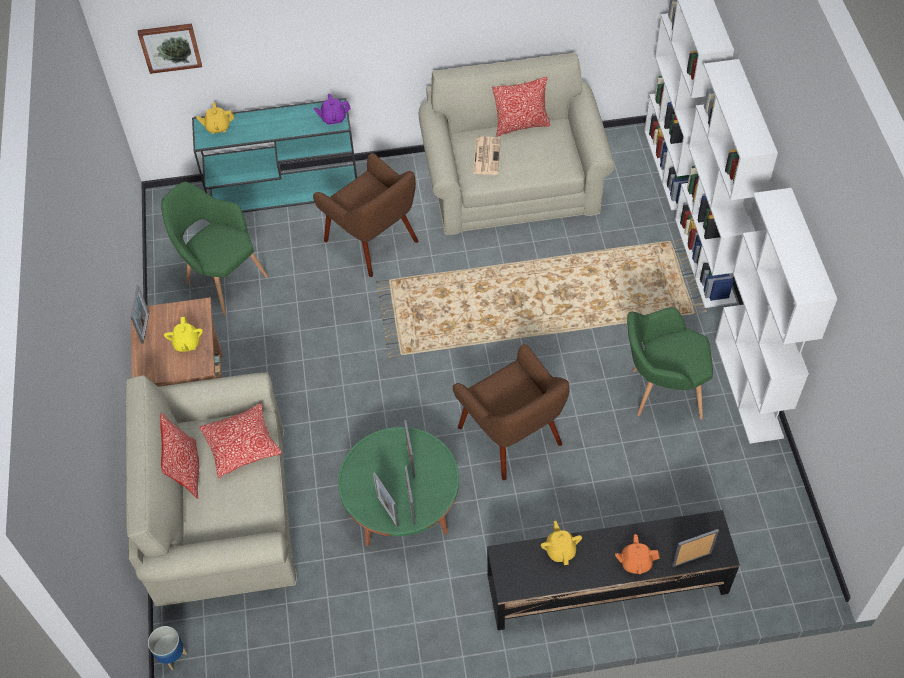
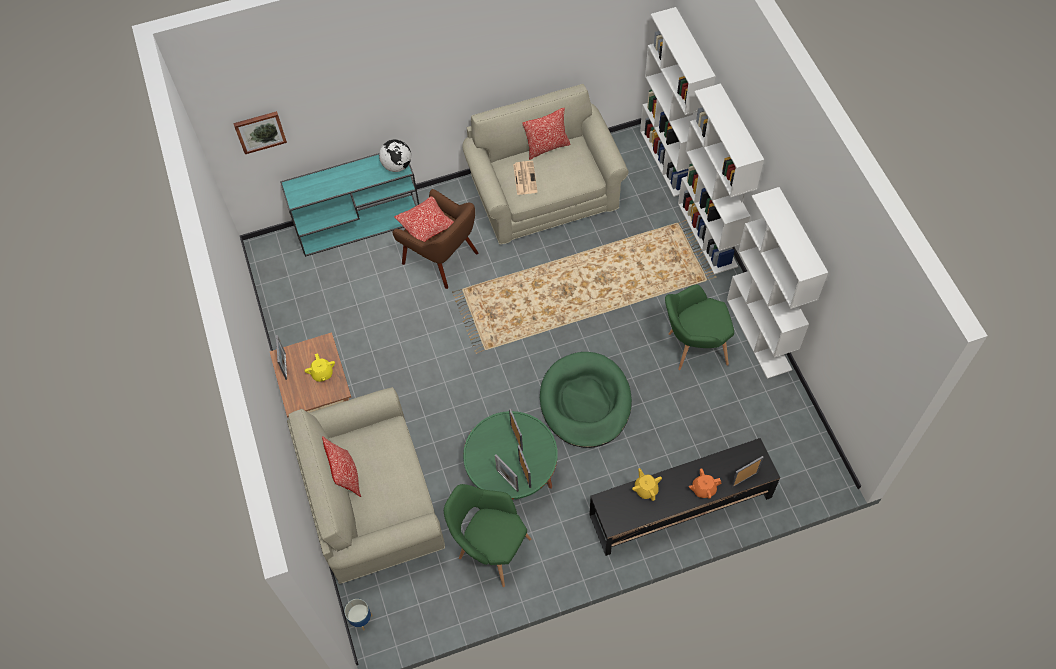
camera: 10 degrees left, 5 degrees up
(218, 127) = (303, 187): yellow teapot -> none
(221, 278) = (325, 308): green armchair -> green armchair (489, 548)
(242, 446) = (385, 449): pillow -> pillow (426, 225)
(333, 118) = (397, 165): purple teapot -> globe
(511, 436) = (585, 402): brown armchair -> green dog bed

